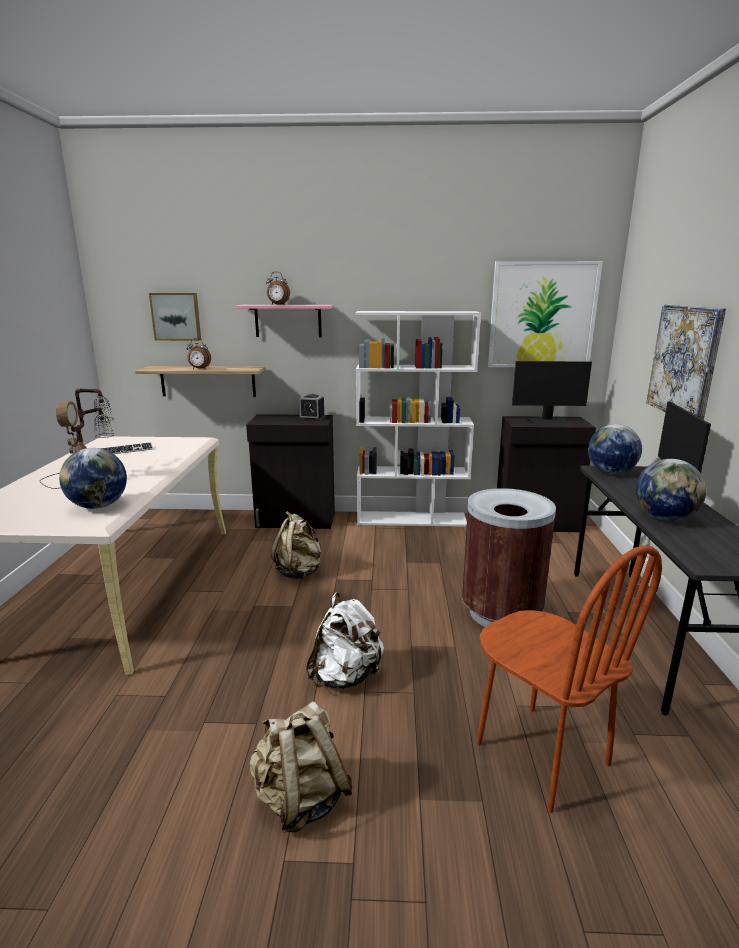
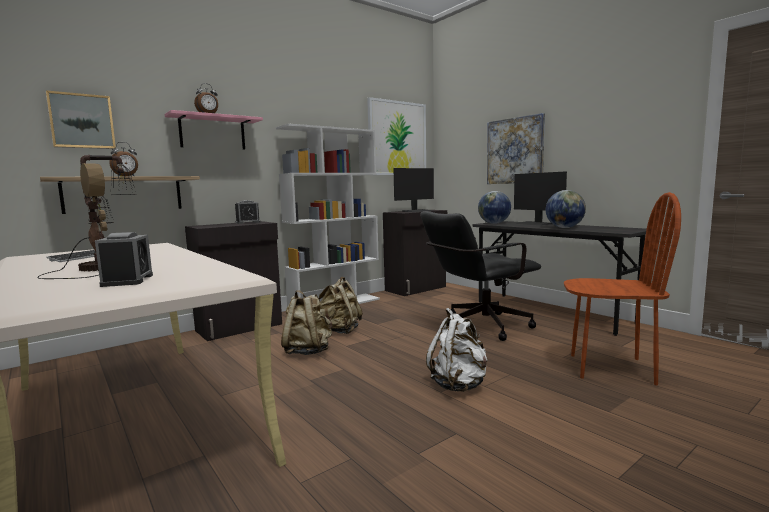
camera: 40 degrees left, 10 degrees down
(54, 502) = (127, 280): none -> alarm clock
(98, 506) = (202, 273): globe -> none
(300, 799) = (562, 448): beige backpack -> beige backpack (339, 331)
(501, 613) = (478, 327): brown trash can -> black office chair

